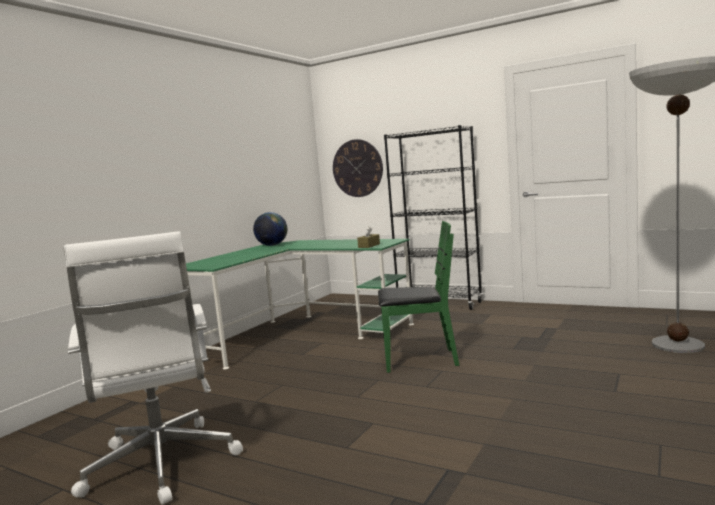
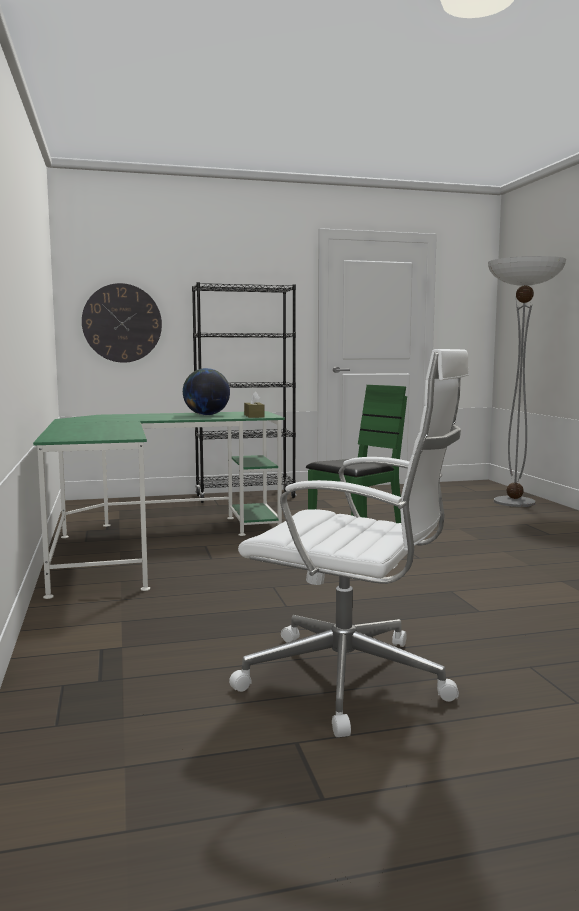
camera: 45 degrees left, 0 degrees up
(272, 245) = (83, 419): globe -> globe (206, 415)

